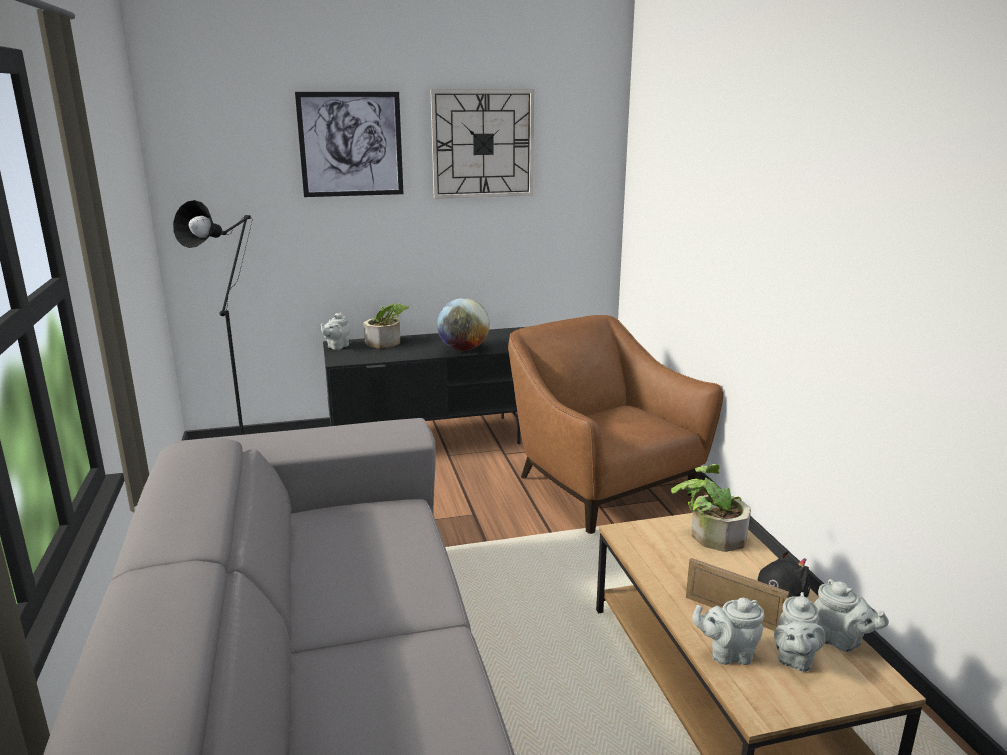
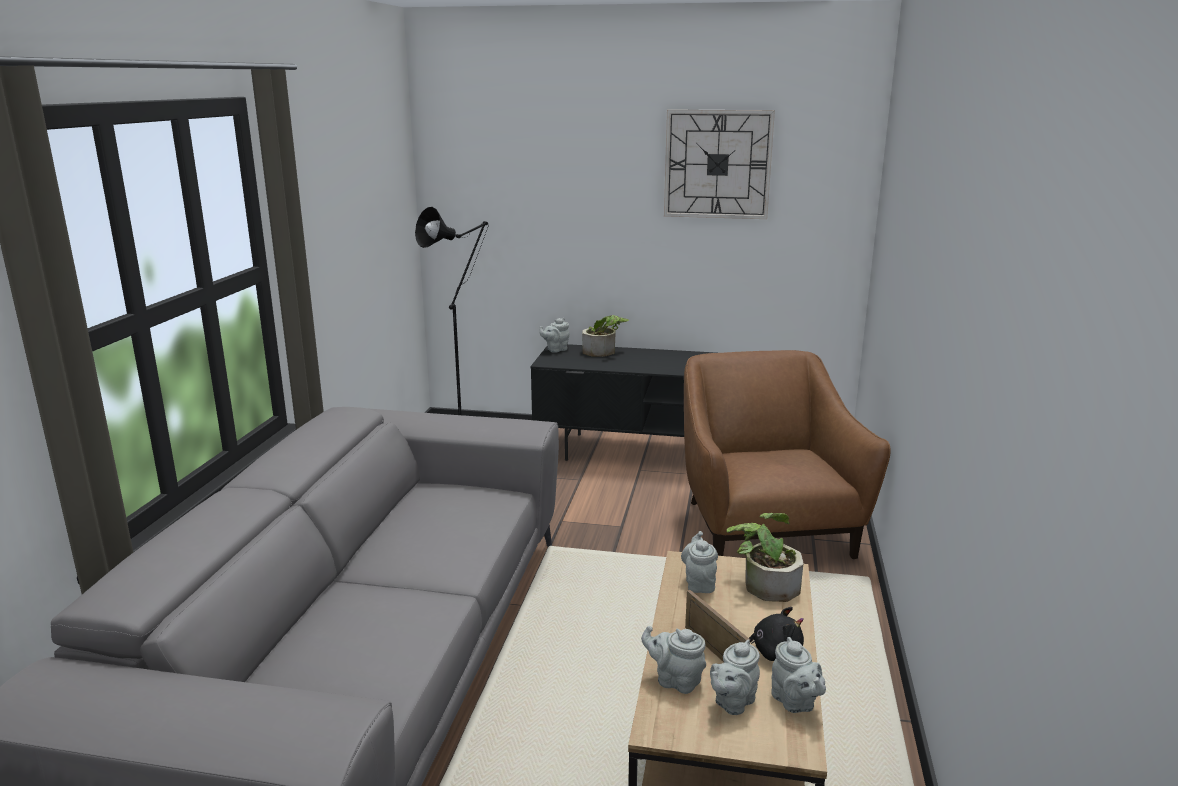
camera: 25 degrees right, 0 degrees up
(351, 144) = (588, 160): picture -> none
(463, 349) = (666, 368): globe -> none
(657, 550) = (699, 583): none -> grey teapot

